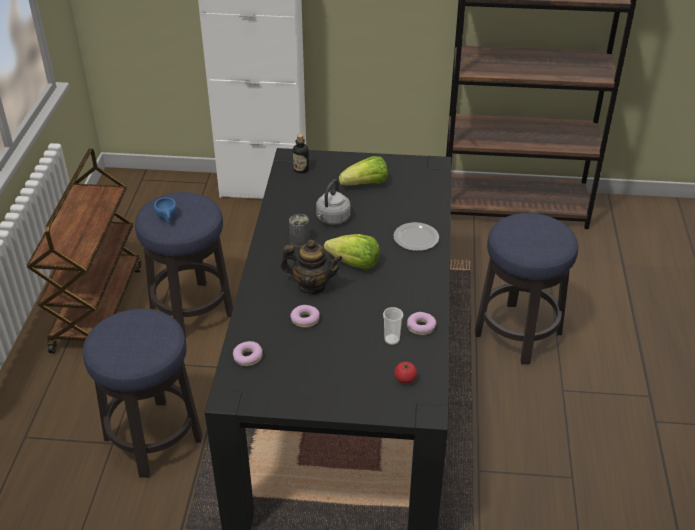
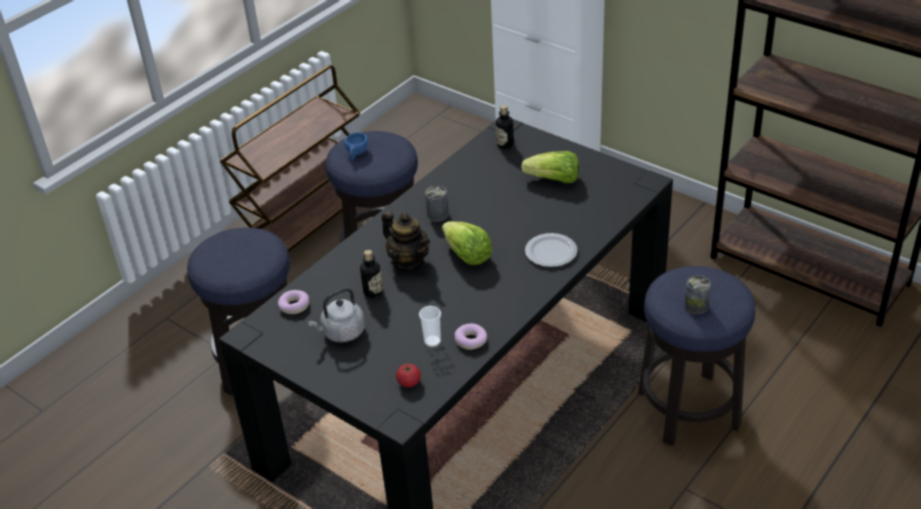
camera: 35 degrees right, 0 degrees up
(305, 319) = (373, 291): donut -> bottle
(332, 219) = (487, 204): grey kettle -> grey kettle (341, 333)
(538, 243) = (696, 306): none -> can

